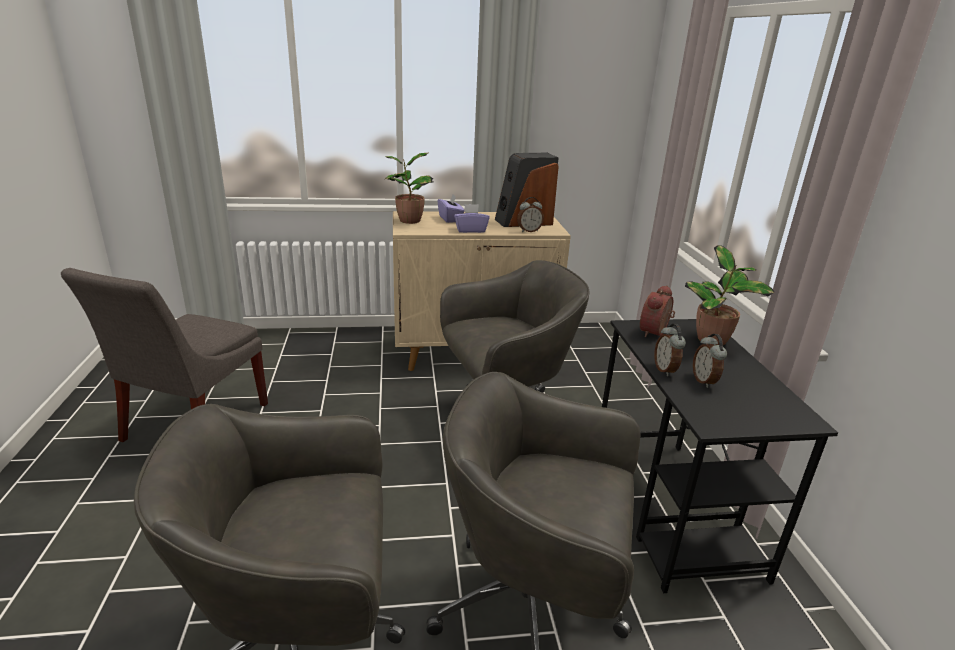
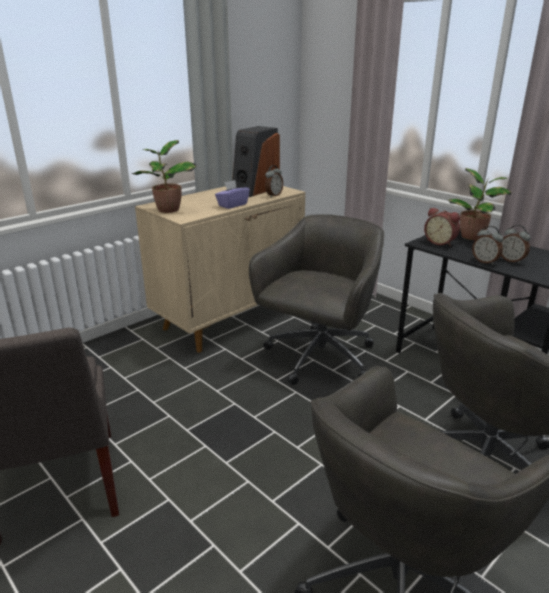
camera: 35 degrees left, 0 degrees up
(450, 219) = (198, 201): purple tissue box -> none
(655, 332) = (440, 242): alarm clock -> alarm clock turned 45 degrees counterclockwise

